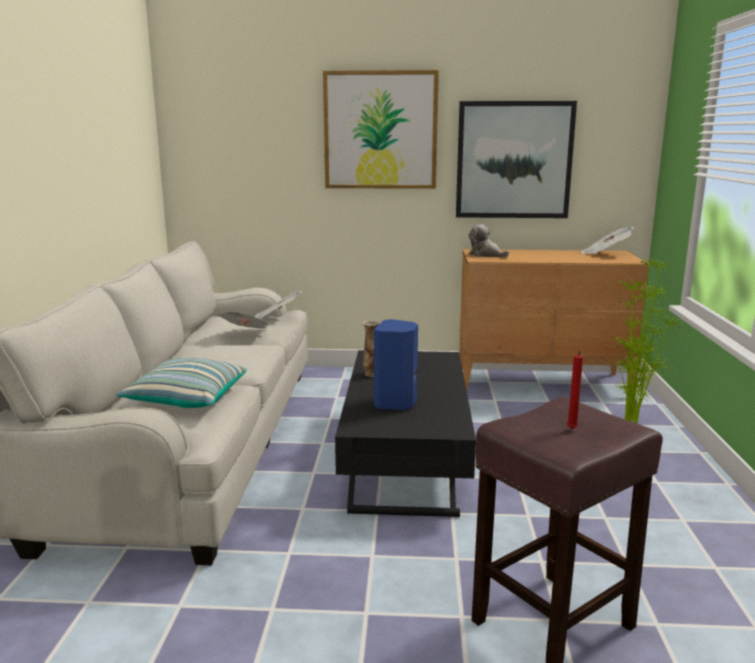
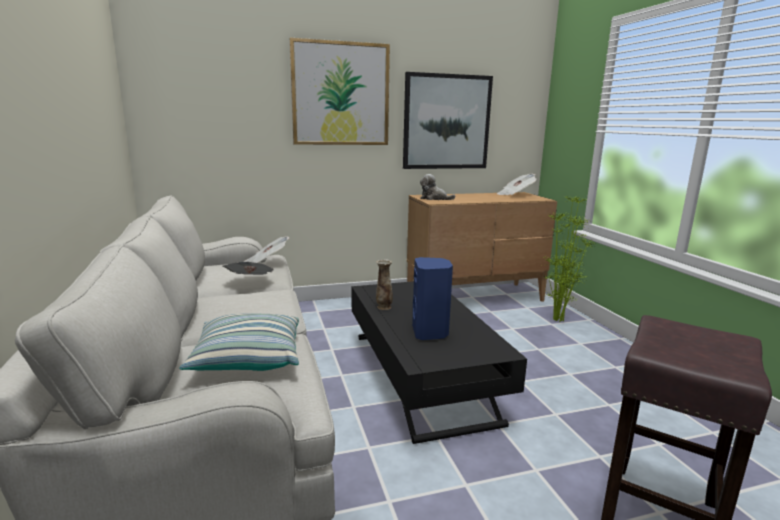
camera: 20 degrees left, 0 degrees up
(571, 429) = (698, 346): red candle -> none

